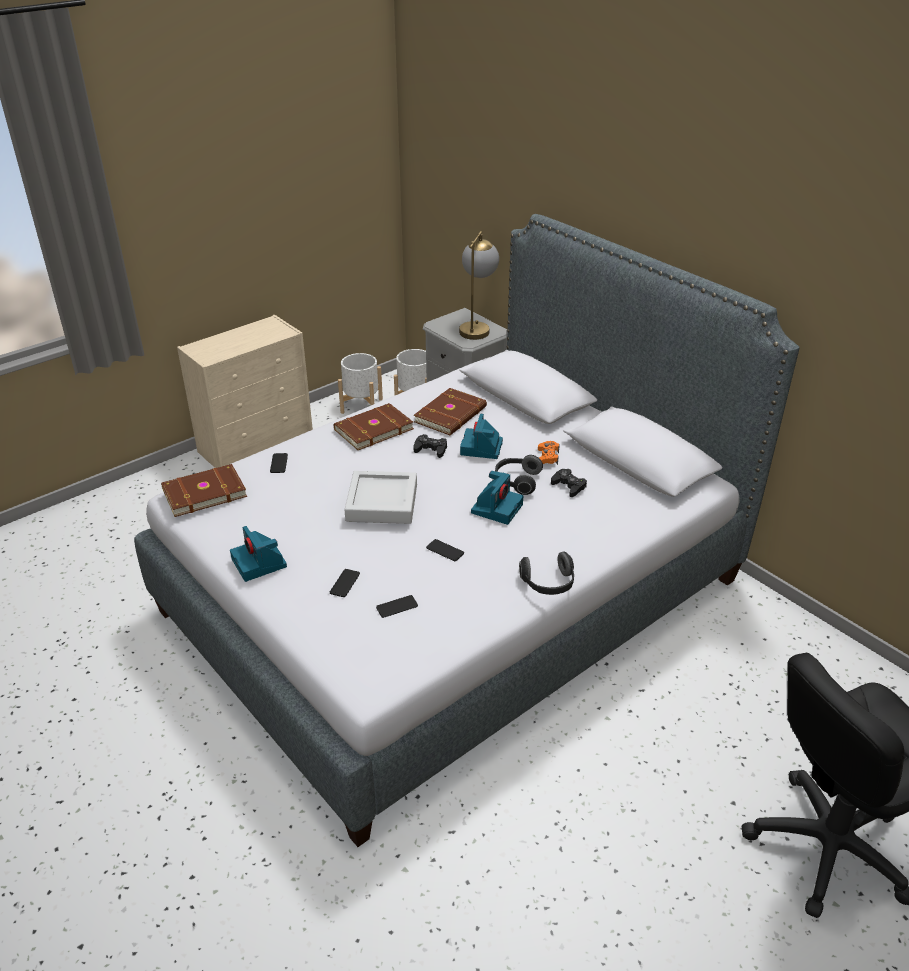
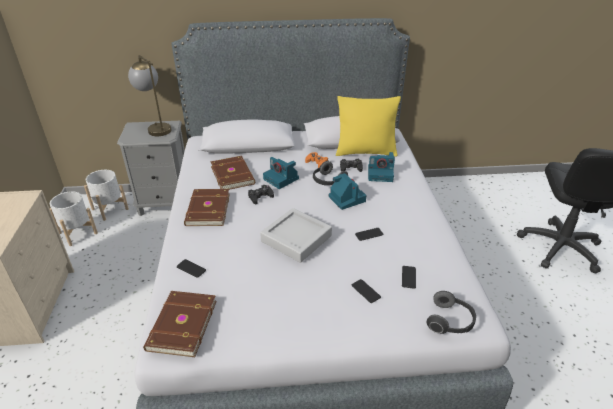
camera: 55 degrees left, 0 degrees up
(260, 563) = (305, 327): camera -> camera (381, 174)
(548, 584) = (431, 211): headphones -> headphones (450, 322)
(623, 483) = (365, 152): none -> yellow pillow

